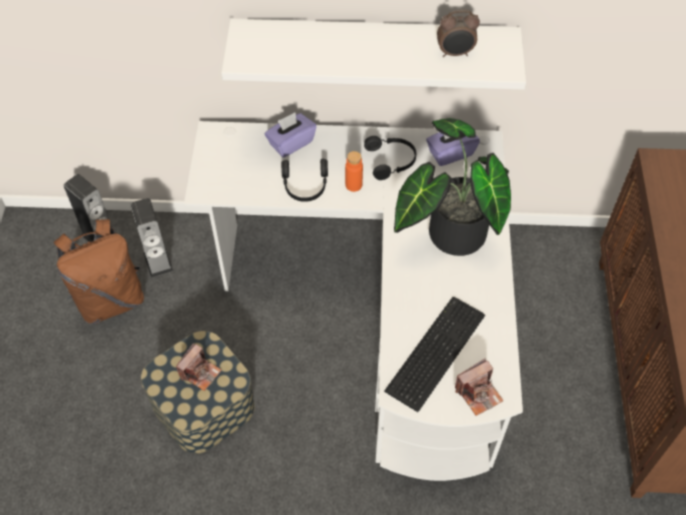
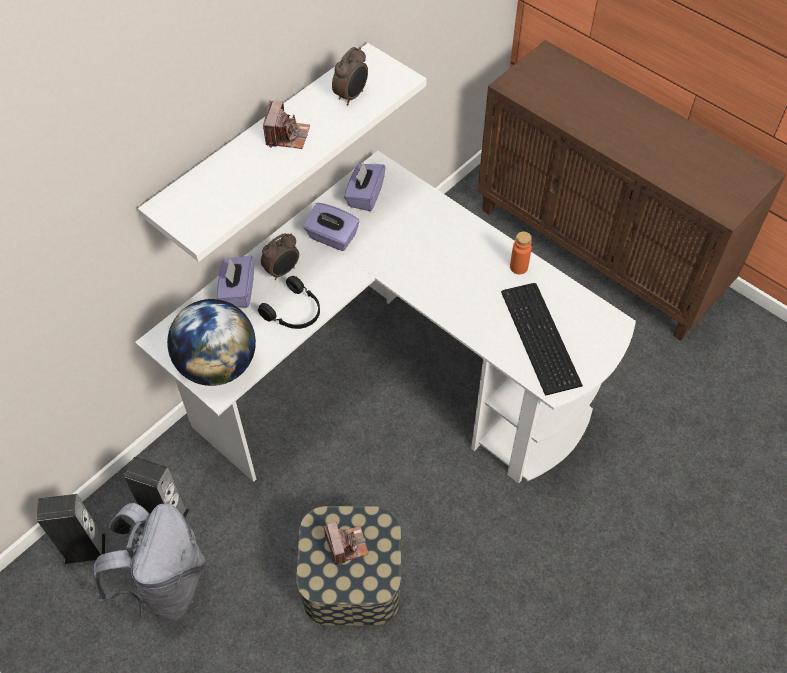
camera: 50 degrees left, 0 degrees up
(110, 299) = (165, 584): brown backpack -> grey backpack
(221, 176) = (218, 365): none -> globe
(333, 155) = (283, 271): none -> alarm clock
(353, 185) = (329, 279): orange bottle -> orange bottle (518, 267)
(391, 161) = (332, 237): black headphones -> purple tissue box
(449, 233) = (440, 251): potted plant -> none
(478, 393) = (598, 336): camera -> camera (287, 135)

